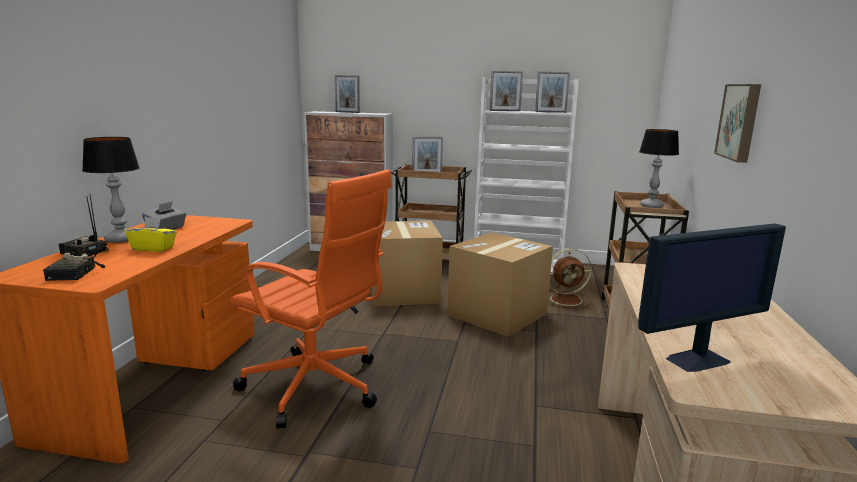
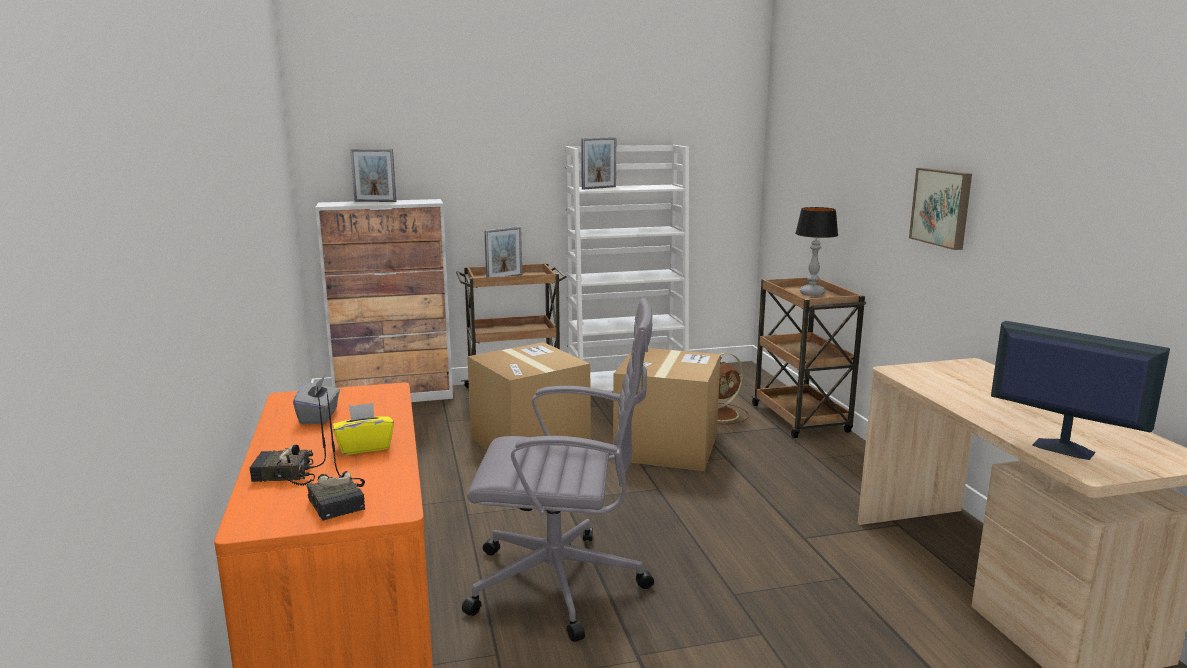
camera: 25 degrees left, 0 degrees up
(120, 239) = (288, 444): table lamp -> none
(316, 387) = (562, 584): orange office chair -> grey office chair
(550, 112) = (654, 186): picture frame -> none
(699, 359) = (1061, 448): monitor -> monitor turned 90 degrees counterclockwise

